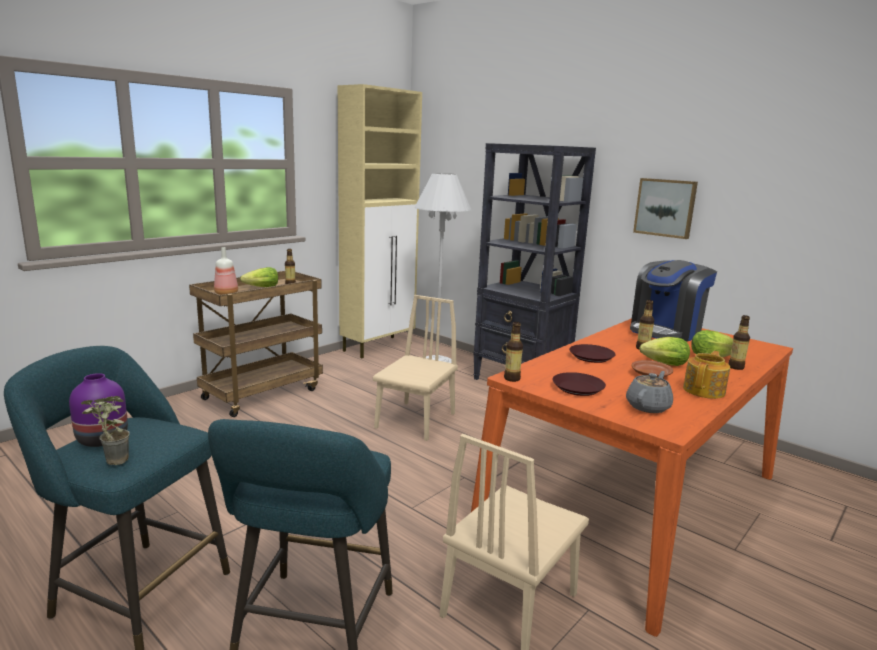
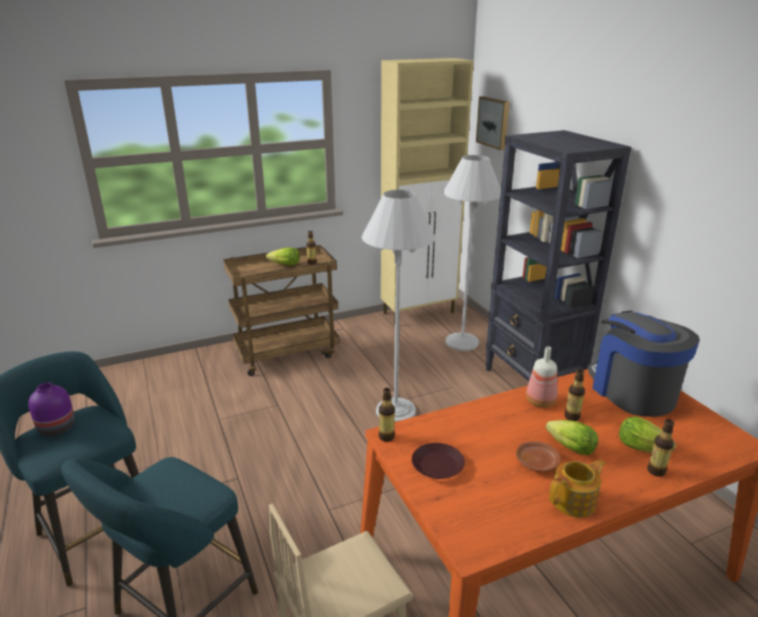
camera: 25 degrees right, 10 degrees up
(110, 462) = (44, 454): potted plant -> none
(227, 293) = (251, 270): bottle -> bottle (541, 401)
(415, 420) = (395, 411): beige chair -> white floor lamp
(591, 357) = (498, 420): brown plate -> none
(648, 406) = (484, 510): grey teapot -> none
(665, 207) = (696, 232): picture -> picture (494, 122)
(666, 331) = (632, 391): coffee machine -> coffee machine turned 90 degrees clockwise

